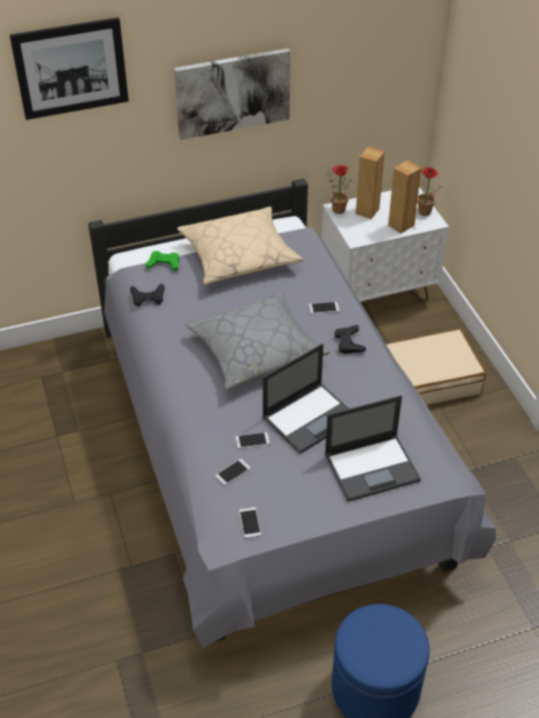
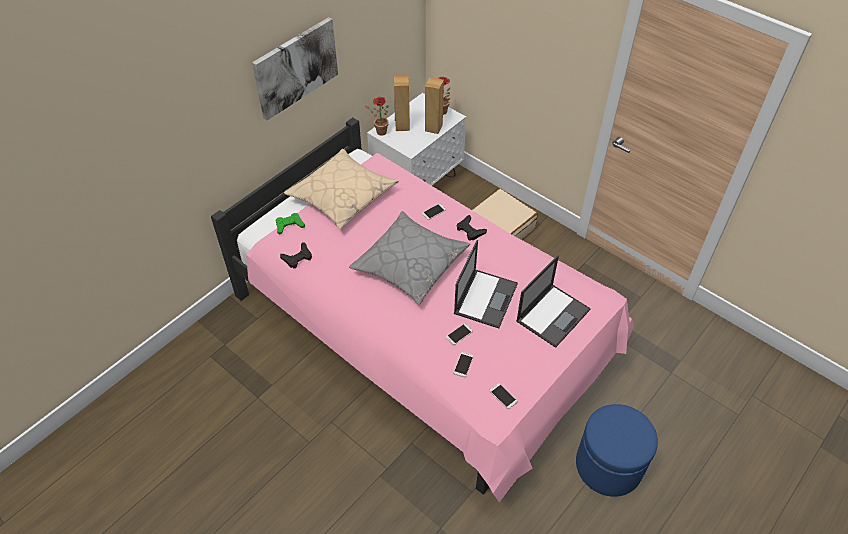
camera: 30 degrees left, 5 degrees up
(71, 68) = (175, 91): picture -> none
(268, 450) = (423, 333): grey bed -> pink bed

